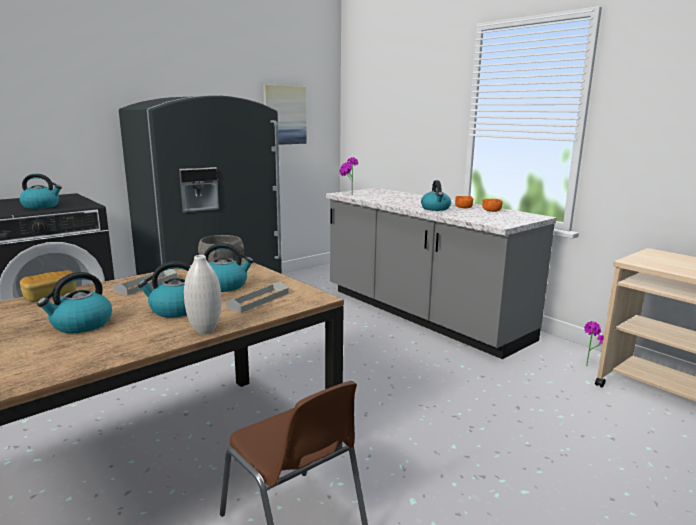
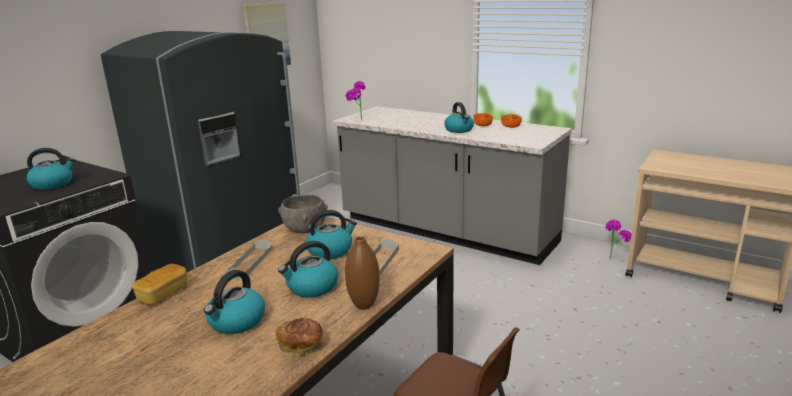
camera: 15 degrees left, 5 degrees up
(111, 352) = (301, 345): none -> bread
(205, 331) = (364, 305): white vase -> brown vase

